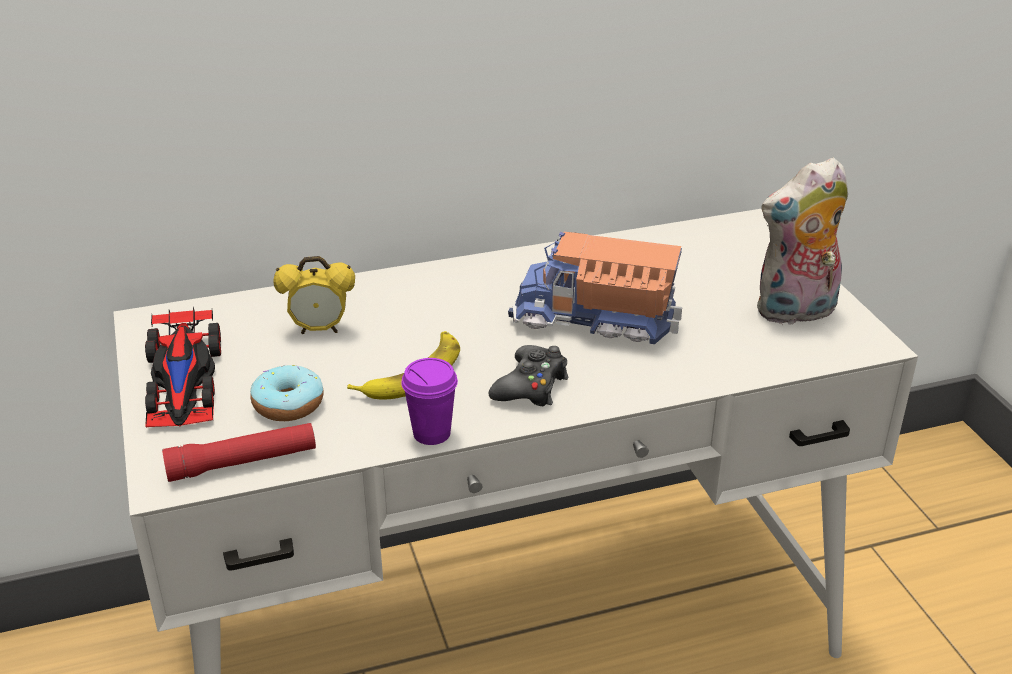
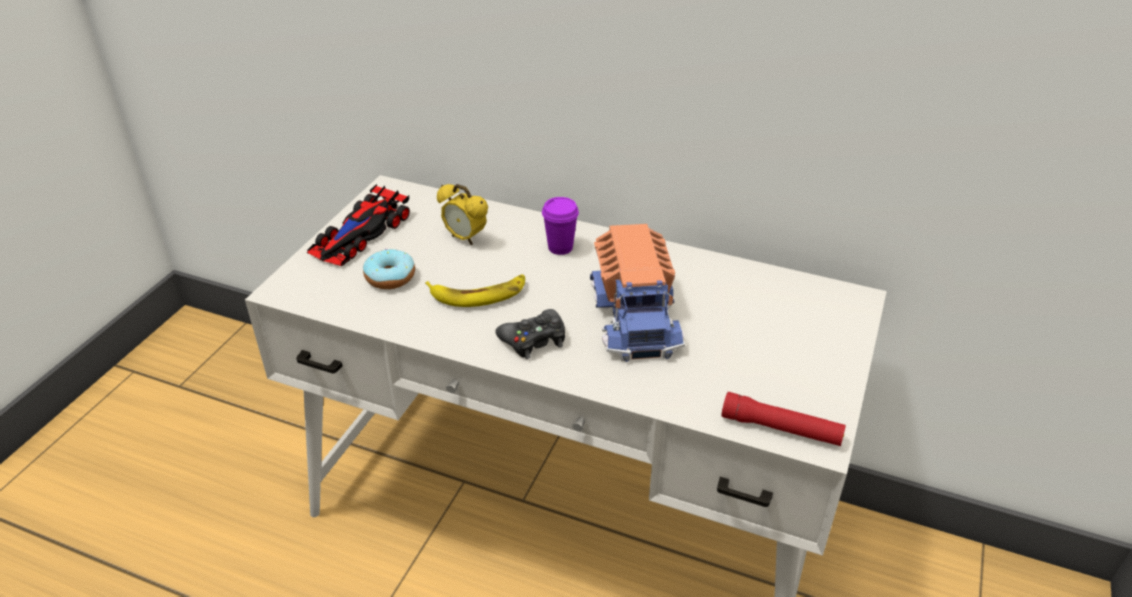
camera: 40 degrees right, 5 degrees up
(243, 463) = (326, 300): red flashlight -> red flashlight (781, 428)
(431, 433) = (438, 338): purple cup -> purple cup (560, 247)
(595, 320) = (637, 316): toy truck -> toy truck turned 150 degrees counterclockwise
(795, 313) = (792, 386): plush toy -> none

